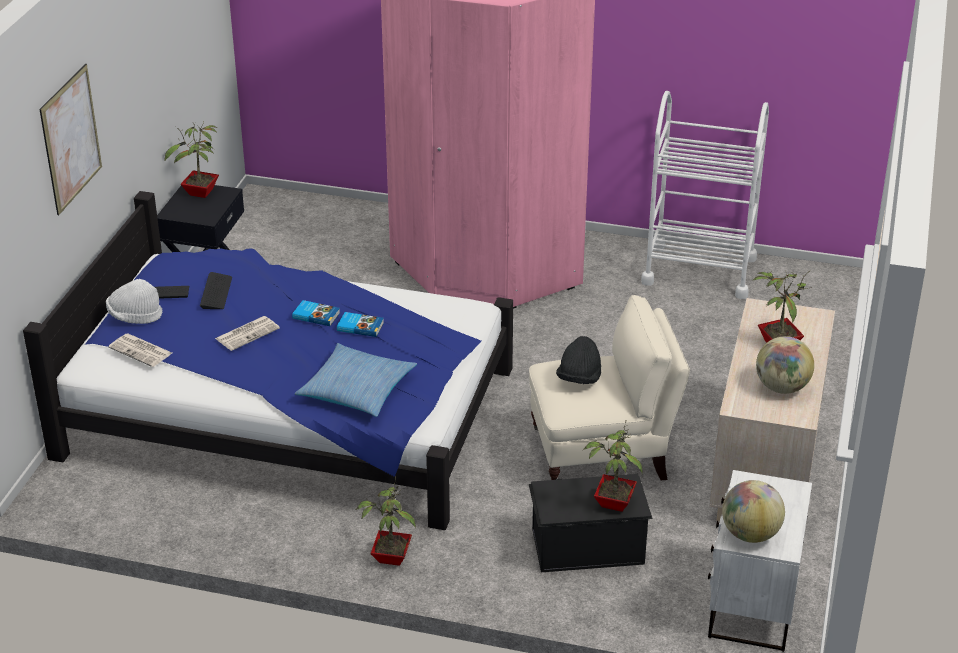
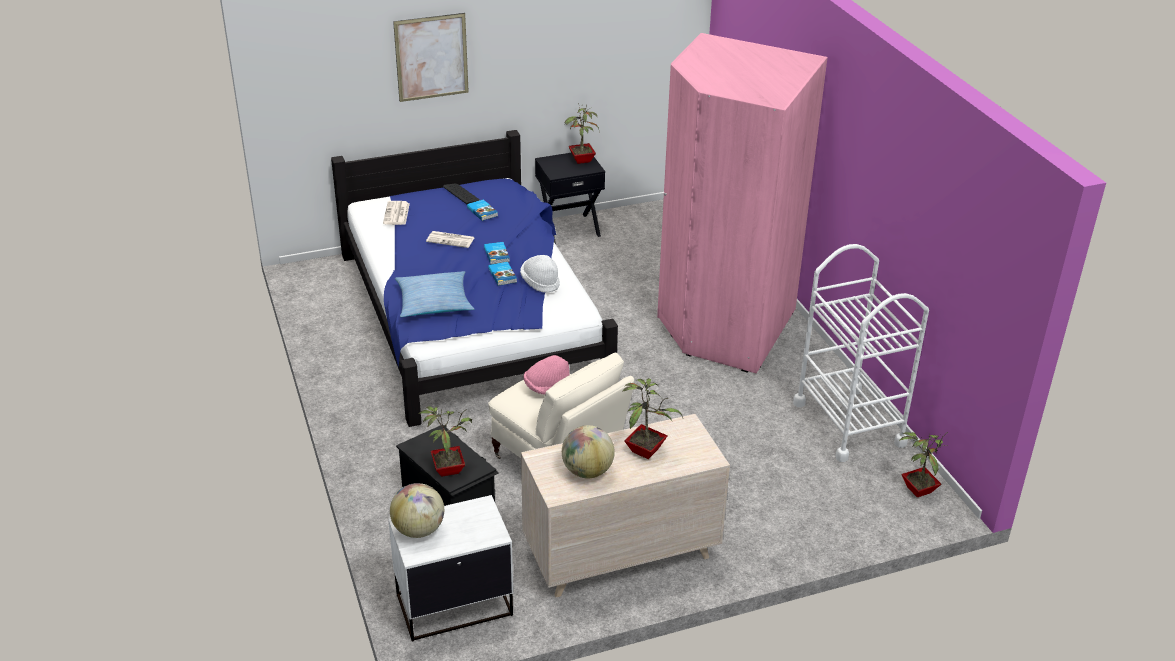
camera: 55 degrees right, 0 degrees up
(135, 316) = (430, 197): white hat -> white hat (540, 282)
(216, 292) = (483, 211): keyboard -> book
(389, 557) = (362, 415): potted plant -> potted plant (917, 489)
(579, 379) = (547, 388): black hat -> pink hat

